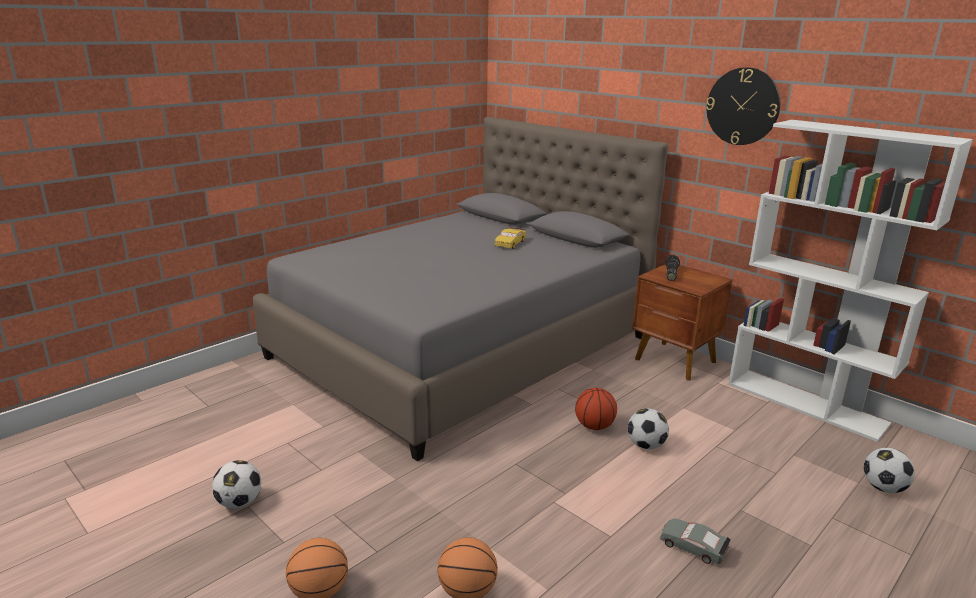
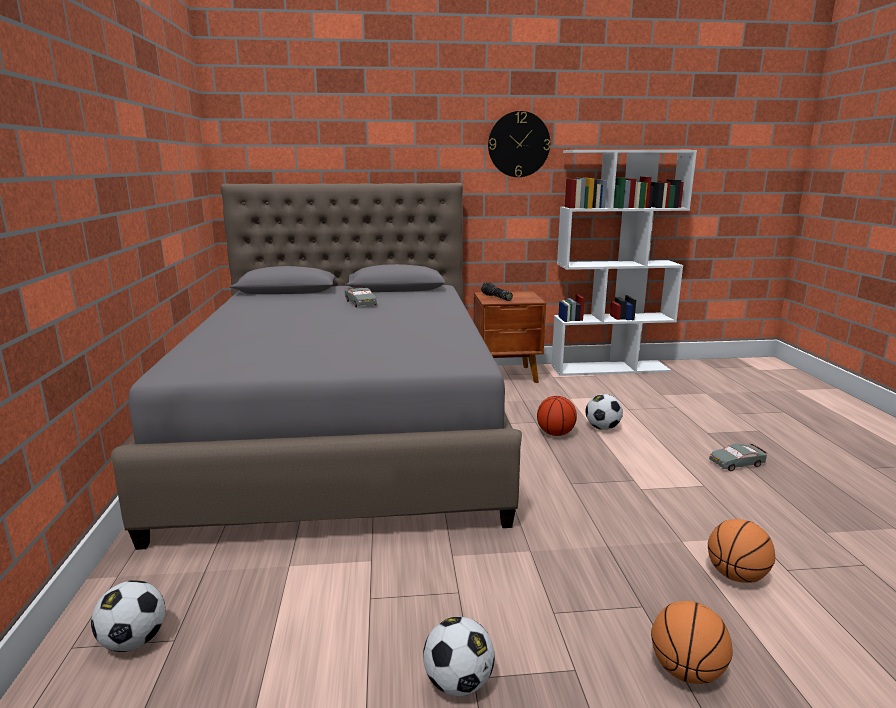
camera: 50 degrees left, 5 degrees down
(510, 243) = (360, 303): yellow toy car -> grey toy car
(883, 488) = (717, 390): football -> football (134, 641)

